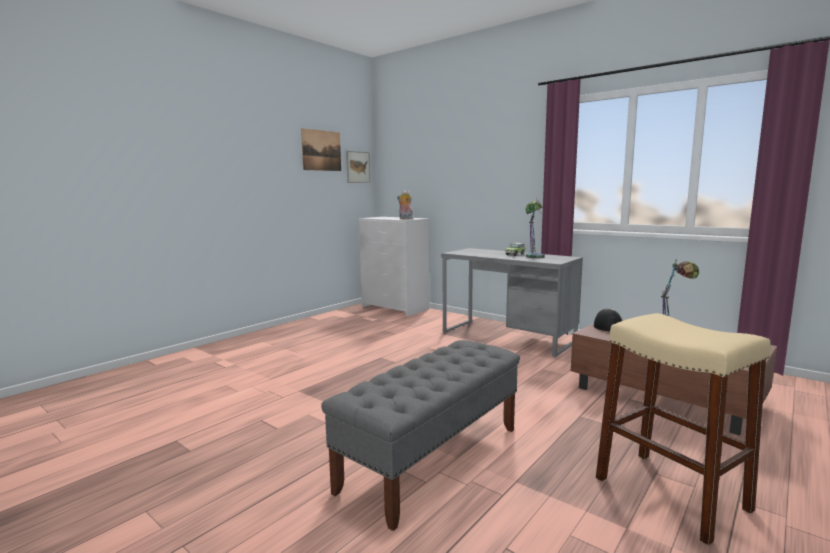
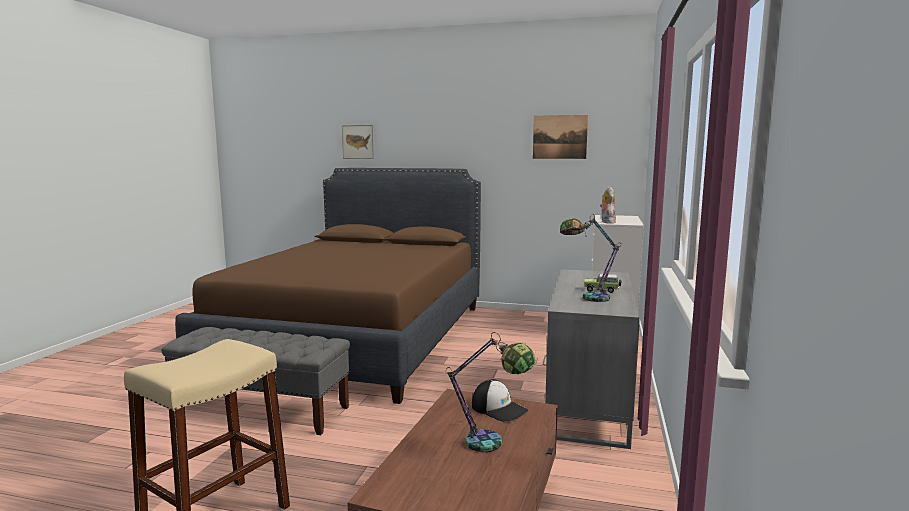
camera: 65 degrees right, 0 degrees up
(266, 385) = (358, 337): none -> brown bed
(358, 167) = (615, 153): picture -> picture (358, 142)

